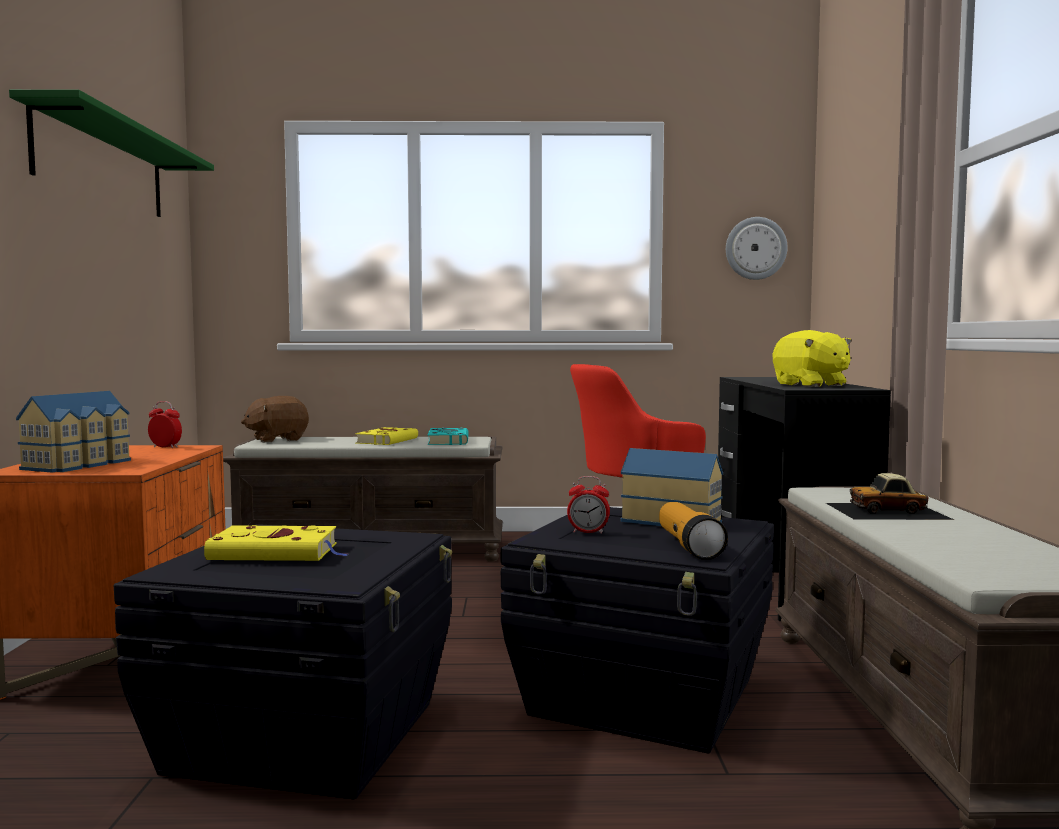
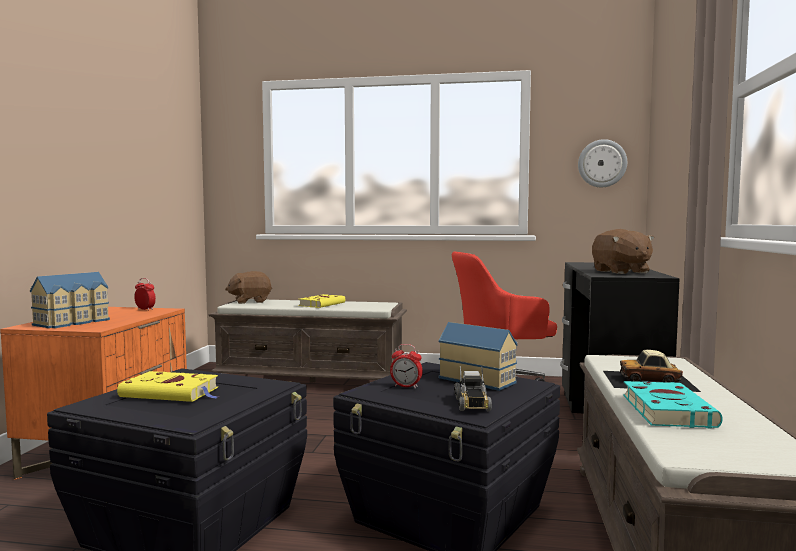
camera: 10 degrees right, 0 degrees up
(102, 166) = (126, 117): green shelf -> none
(448, 441) = (364, 305): turquoise book -> turquoise book (665, 410)
(689, 547) = (472, 404): flashlight -> toy truck
(810, 385) = (620, 272): yellow plush toy -> brown plush toy

